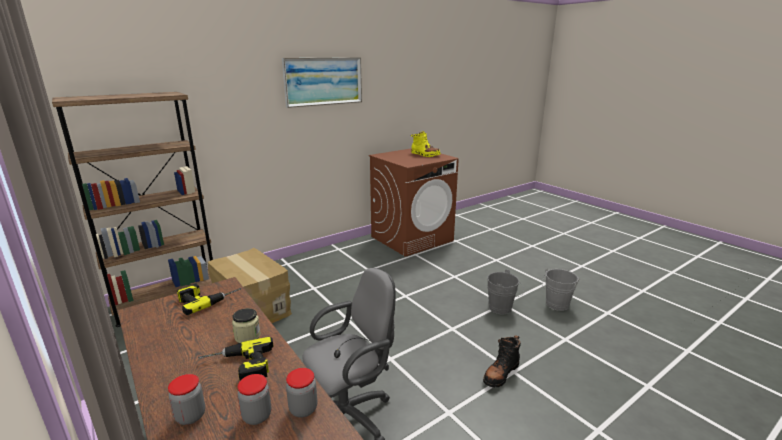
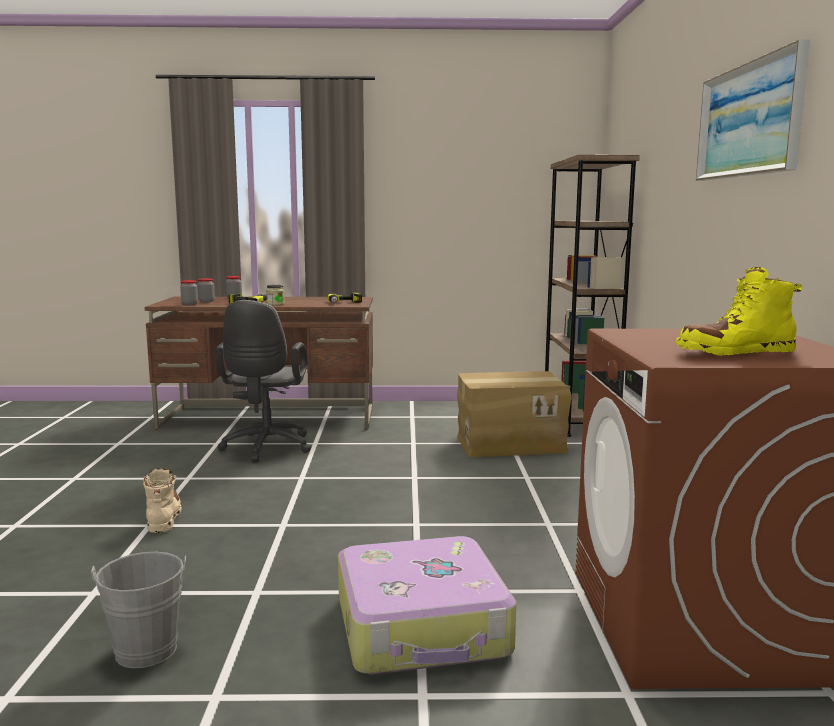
camera: 125 degrees right, 10 degrees down
(471, 269) = (423, 626): none -> suitcase
(501, 373) = (164, 517): black boot -> beige boot
(502, 309) = (247, 583): grey bucket -> none

